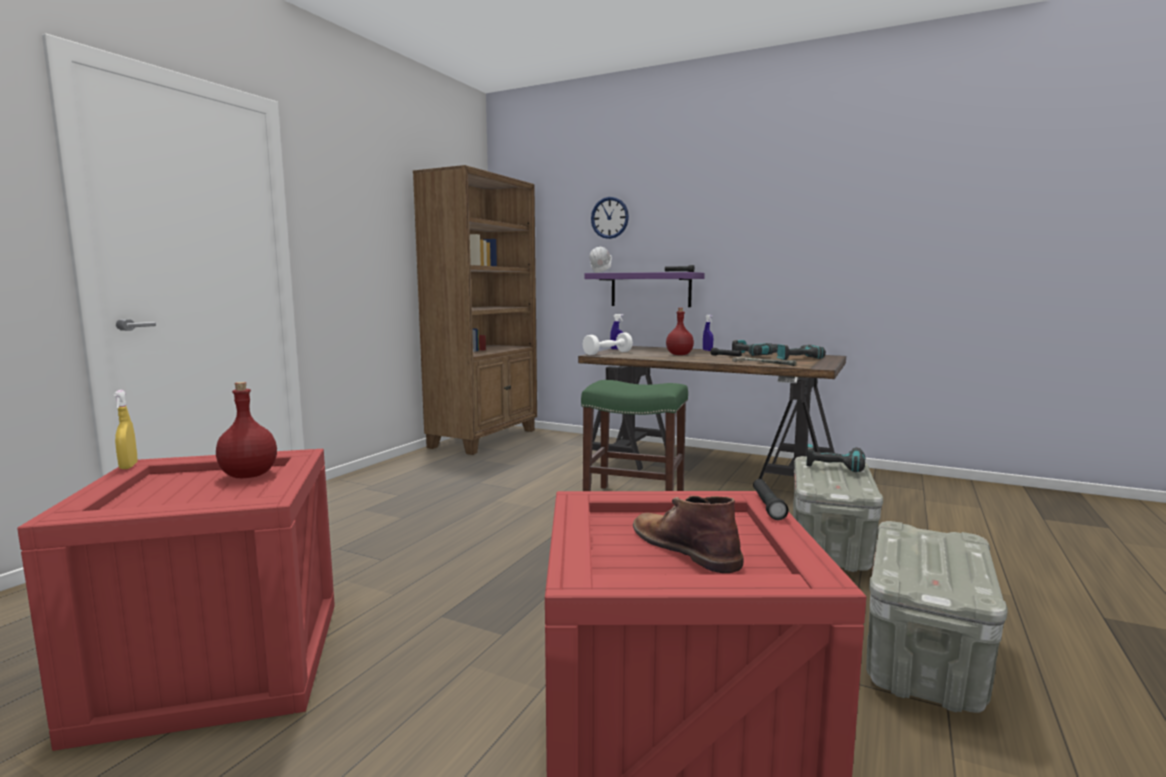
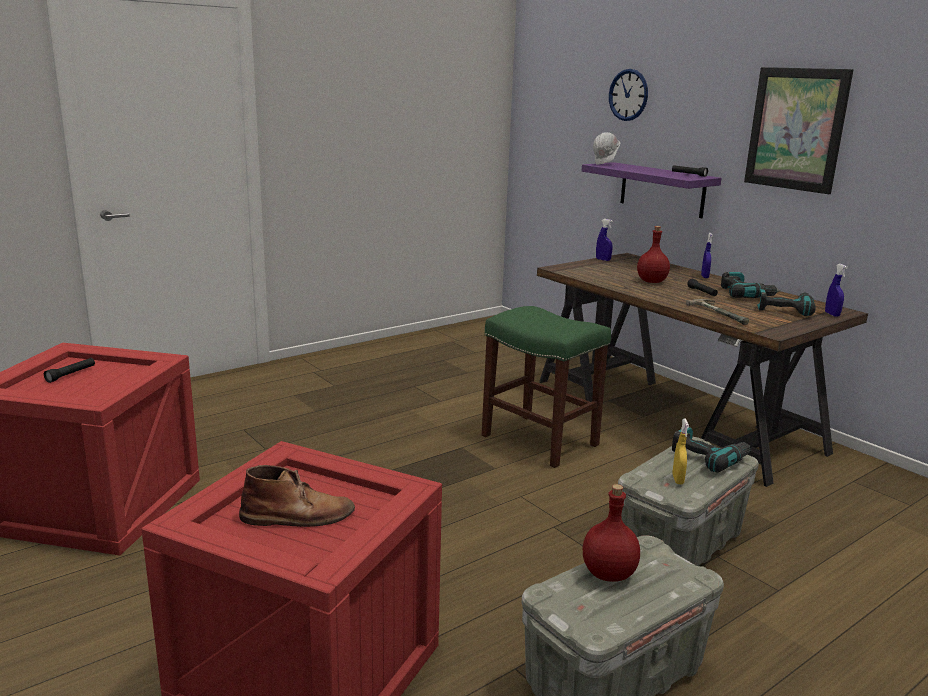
camera: 25 degrees right, 10 degrees up
(128, 466) = (54, 349): yellow spray bottle -> yellow spray bottle (677, 479)
(248, 475) = (120, 372): red bottle -> red bottle (607, 573)
(485, 438) = (472, 333): brown bookcase -> none
(607, 353) = (576, 267): white dumbbell -> none
(684, 547) = (298, 516): brown boot -> brown boot turned 90 degrees clockwise
(764, 228) = (796, 129): none -> picture
(767, 506) = (408, 498): black flashlight -> black flashlight (71, 374)
(829, 357) = (832, 314): none -> blue spray bottle

